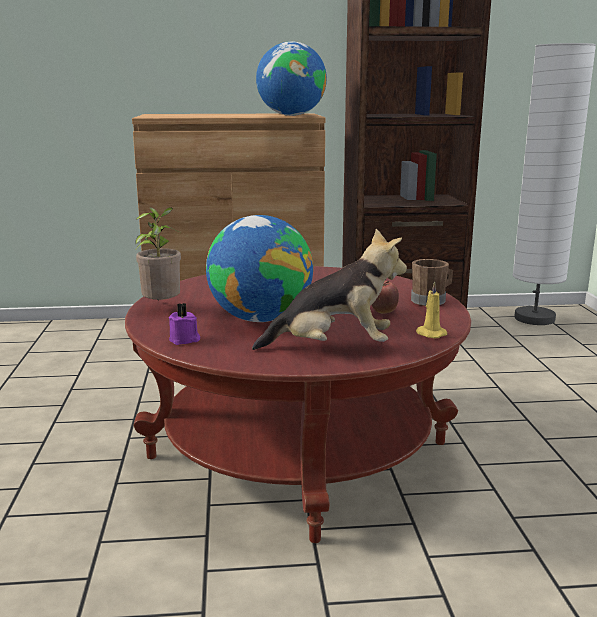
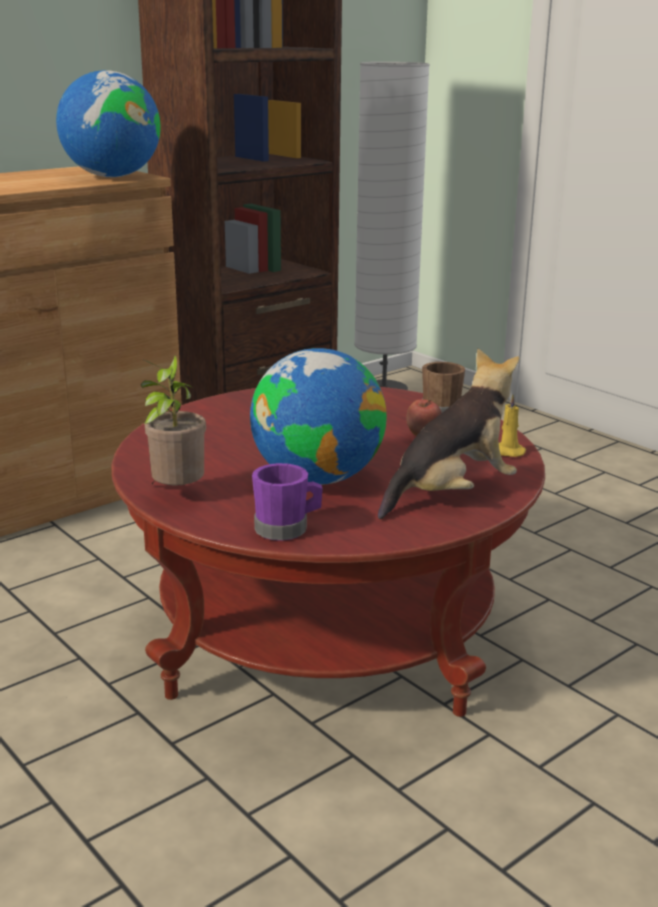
camera: 35 degrees left, 5 degrees up
(185, 340) = (287, 528): purple candle -> purple mug

